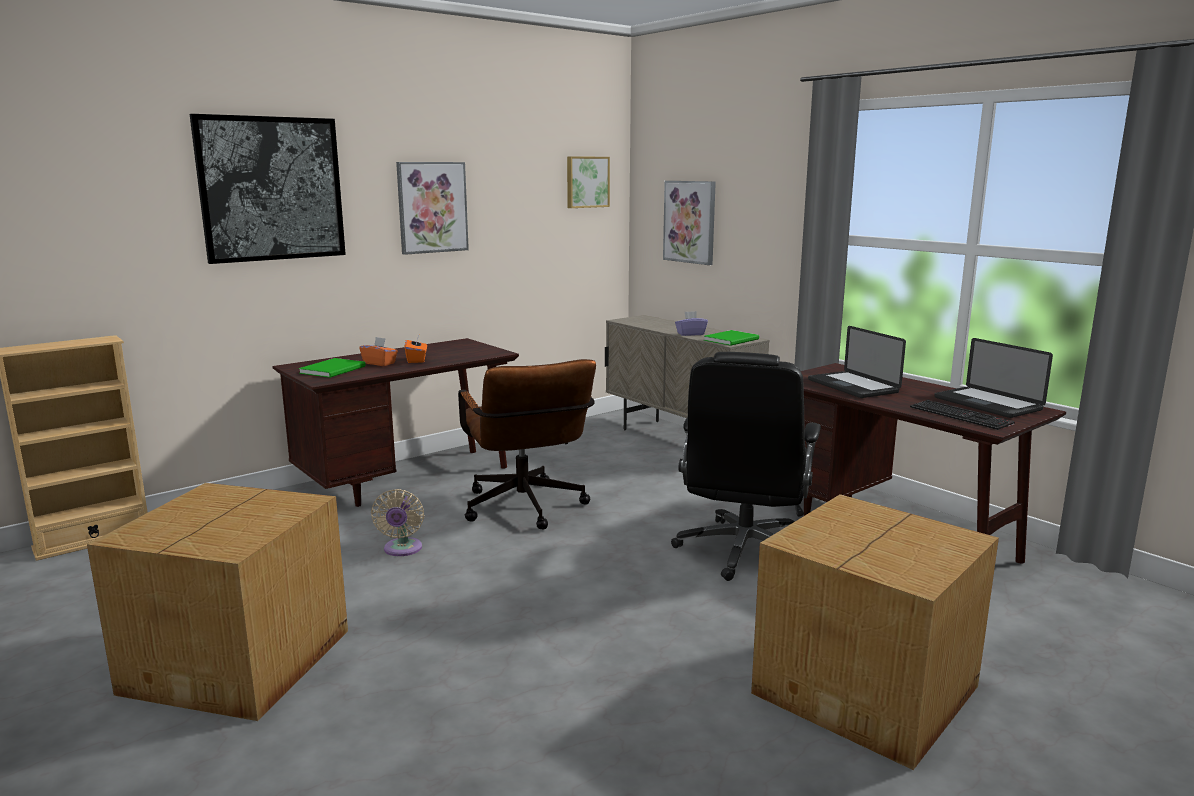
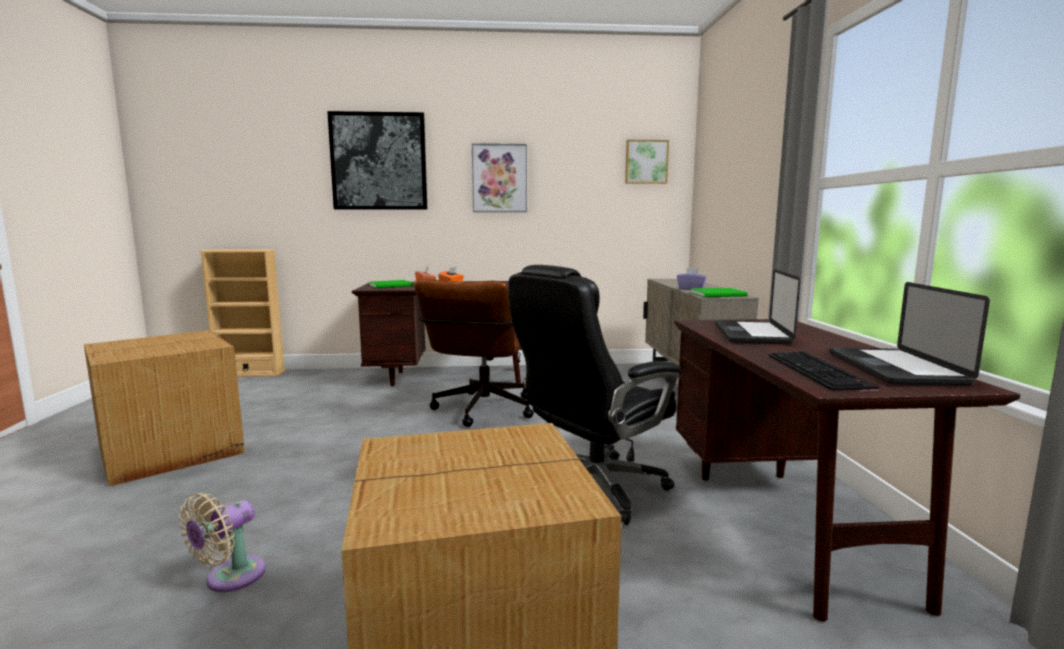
camera: 35 degrees right, 5 degrees down
(402, 550) = (364, 416): beige fan -> beige fan (230, 578)
(690, 222) = (721, 190): picture -> none

